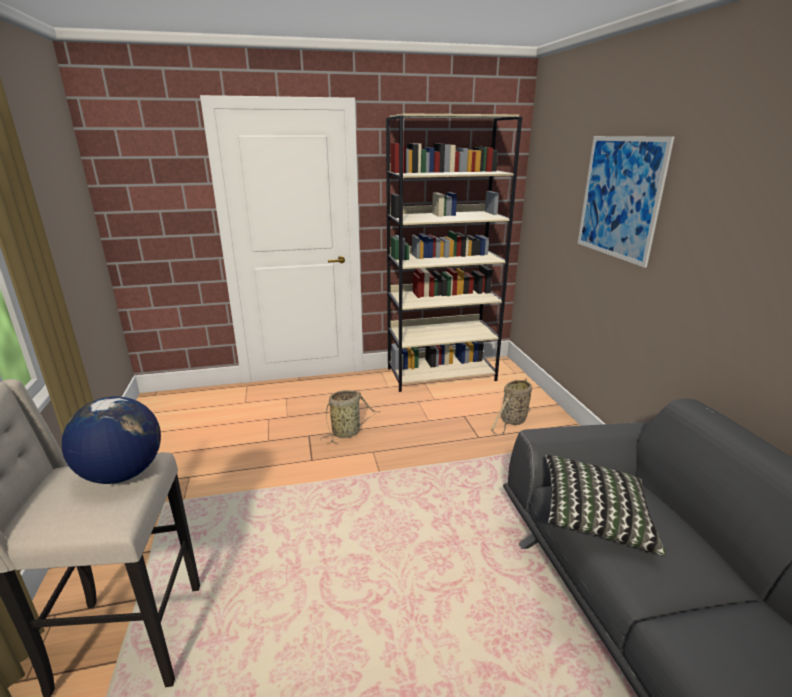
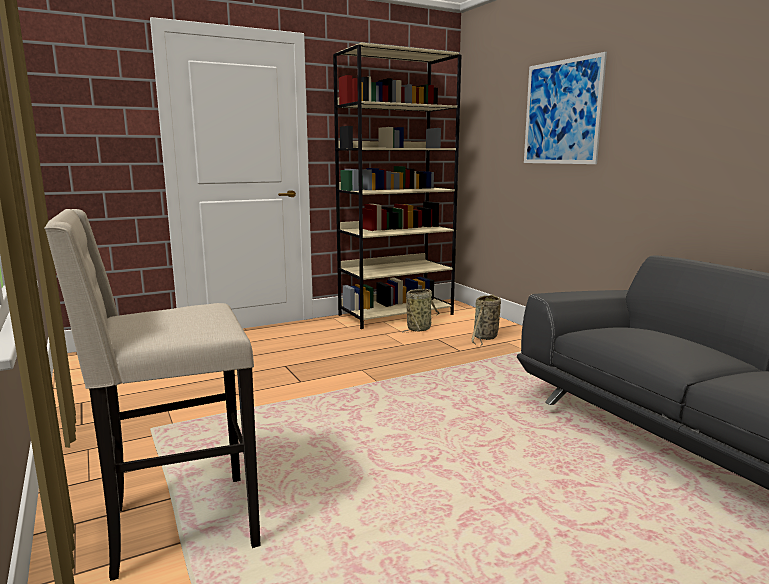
camera: 15 degrees left, 10 degrees down
(122, 474) = (197, 309): globe -> none
(348, 432) = (326, 359): basket -> basket (420, 328)
(594, 517) = (621, 337): pillow -> none

